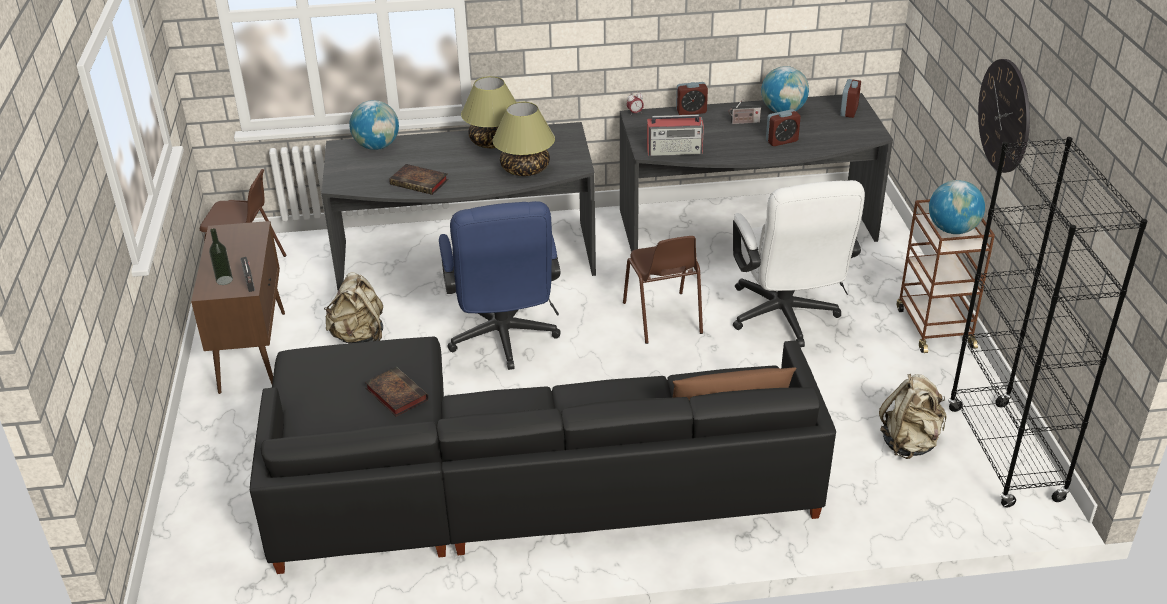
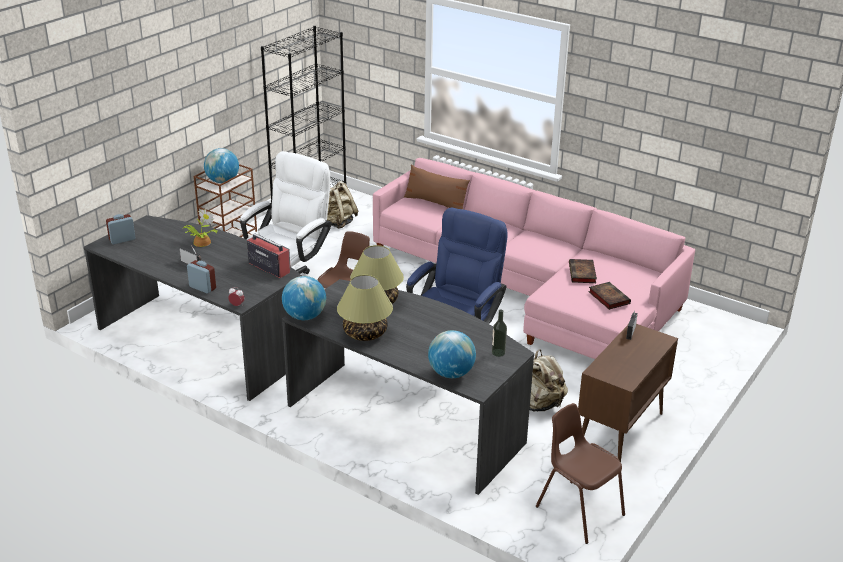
camera: 140 degrees left, 5 degrees down
(224, 280) = (646, 341): bottle -> bottle (498, 352)
(420, 182) = (457, 326): book -> book (608, 297)
(512, 484) = (532, 290): black sofa -> pink sofa
(781, 141) = (201, 242): alarm clock -> potted plant
(783, 111) = (154, 259): globe -> globe (304, 316)
(1004, 116) = (196, 104): wall clock -> none

